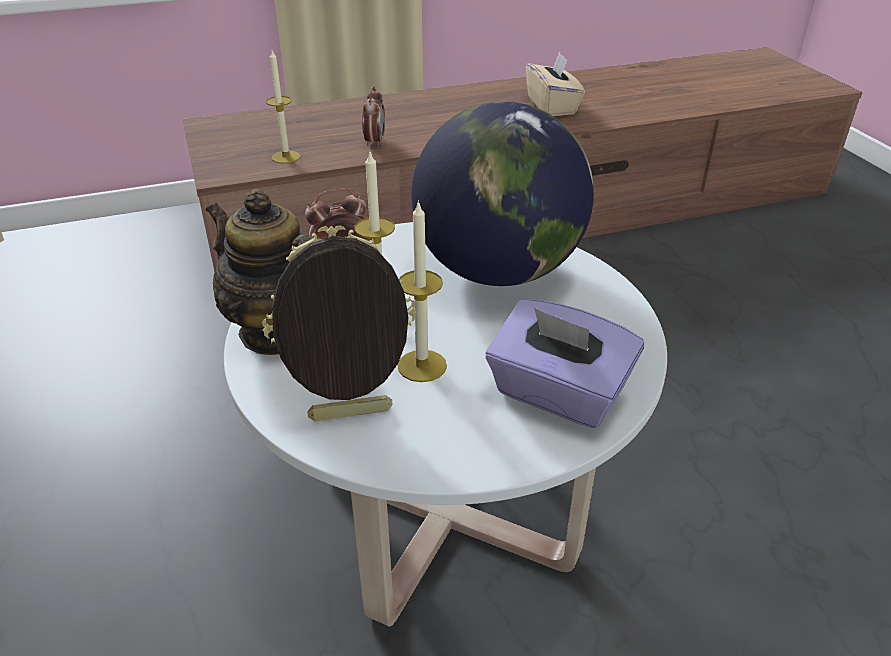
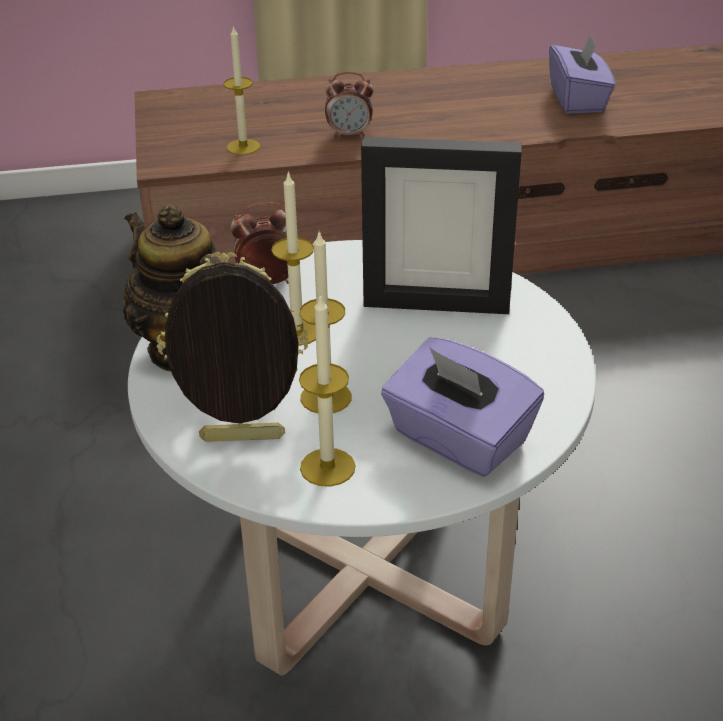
camera: 10 degrees right, 0 degrees up
(374, 142) = (349, 134): alarm clock -> alarm clock turned 75 degrees clockwise
(441, 434) = (327, 467): none -> candle
(499, 271) = (436, 303): globe -> picture frame
(552, 106) = (578, 100): beige tissue box -> purple tissue box

